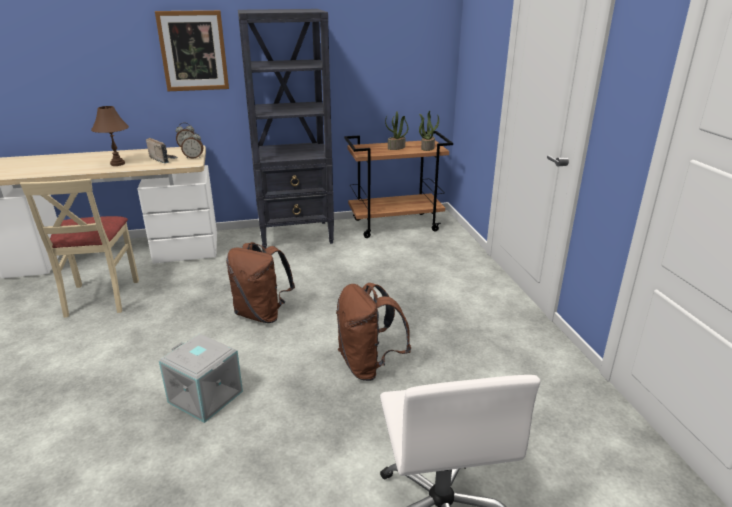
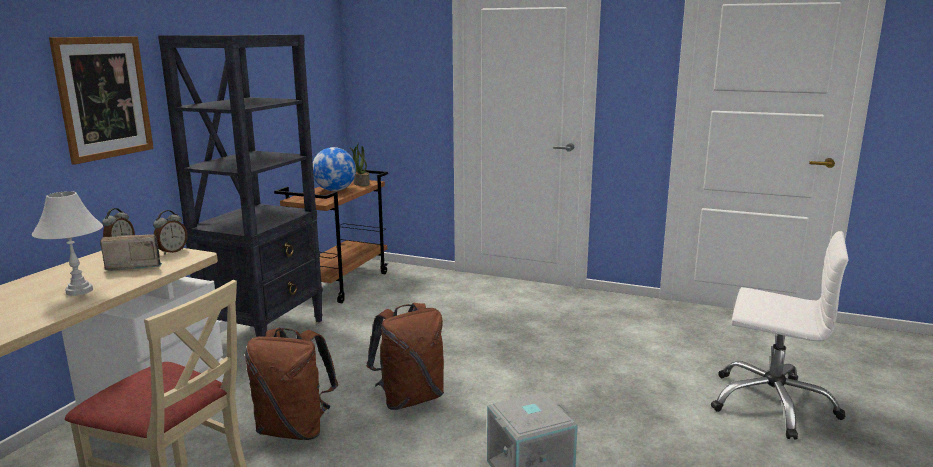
camera: 55 degrees left, 10 degrees down
(118, 164) = (80, 291): brown table lamp -> white table lamp
(368, 365) = (567, 371): brown backpack -> brown backpack (295, 429)
(396, 148) = (335, 190): potted plant -> globe

